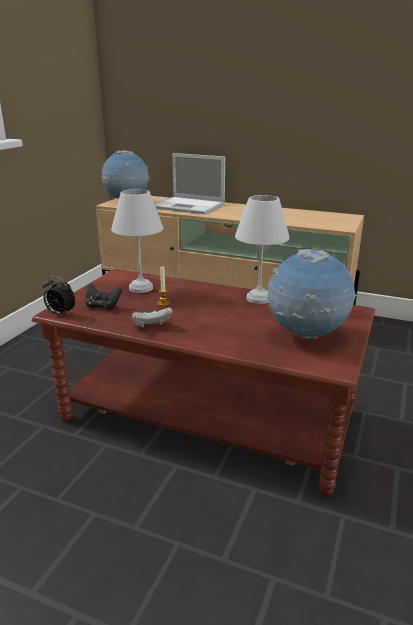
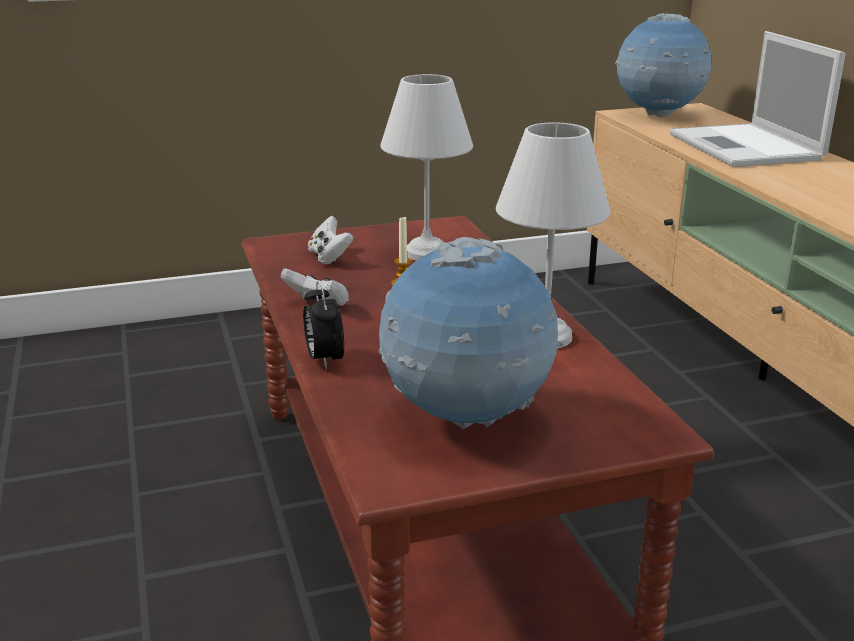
camera: 50 degrees right, 0 degrees up
(60, 313) = (272, 246): alarm clock -> alarm clock (324, 360)
(103, 306) = (329, 257): black game controller -> white game controller

